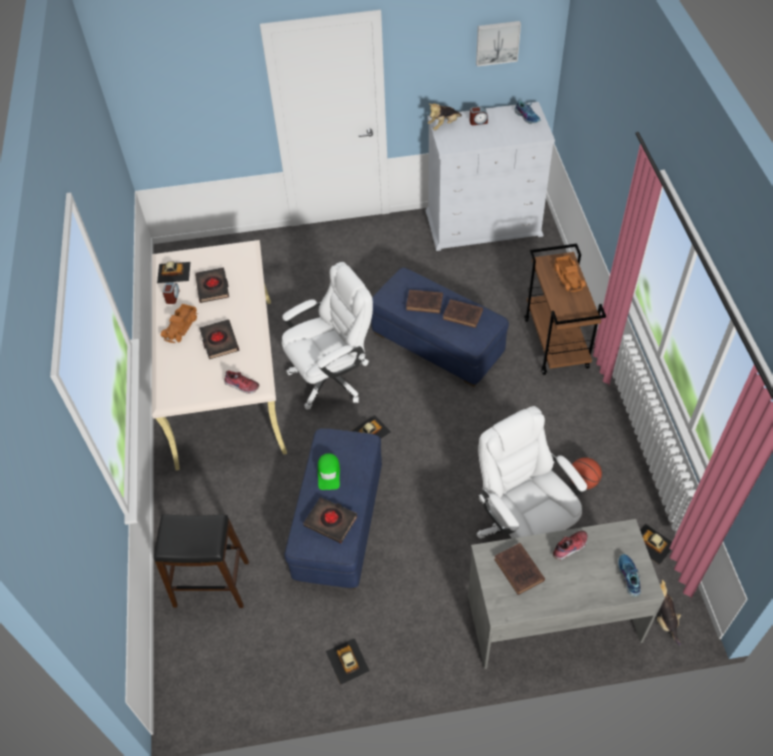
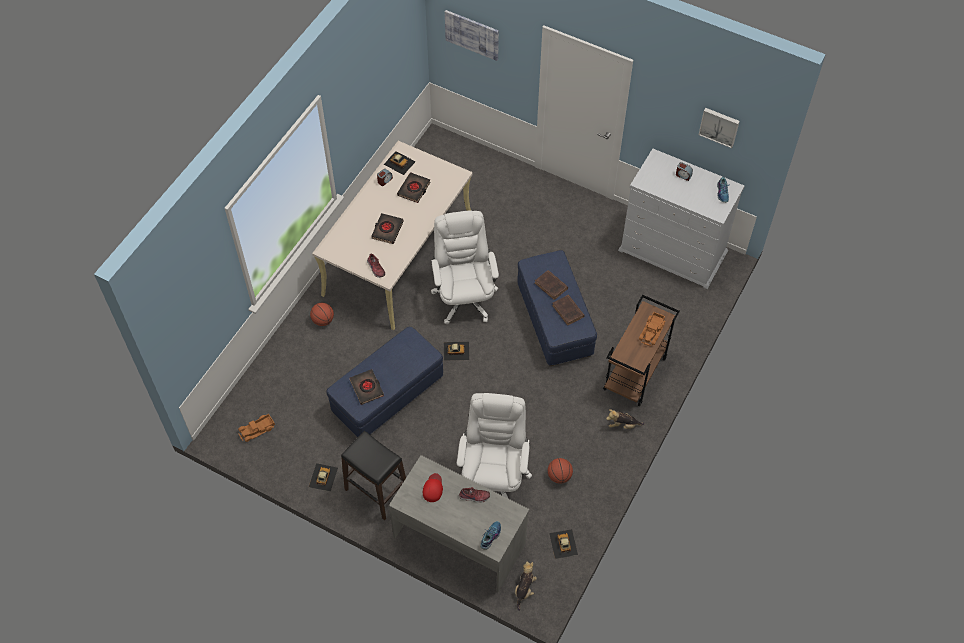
camera: 35 degrees right, 5 degrees up
(172, 89) = (472, 34): none -> picture
(181, 327) = (373, 205): toy truck -> toy truck (257, 430)
(200, 493) = (323, 320): none -> basketball
(211, 584) = (286, 380): black stool -> black stool (376, 491)
(329, 473) = (390, 359): green cap -> none
(331, 377) = (464, 297): white office chair -> white office chair turned 105 degrees counterclockwise
(443, 125) = (656, 163): plush toy -> plush toy (623, 425)
(519, 571) = (433, 488): brown book -> red cap

